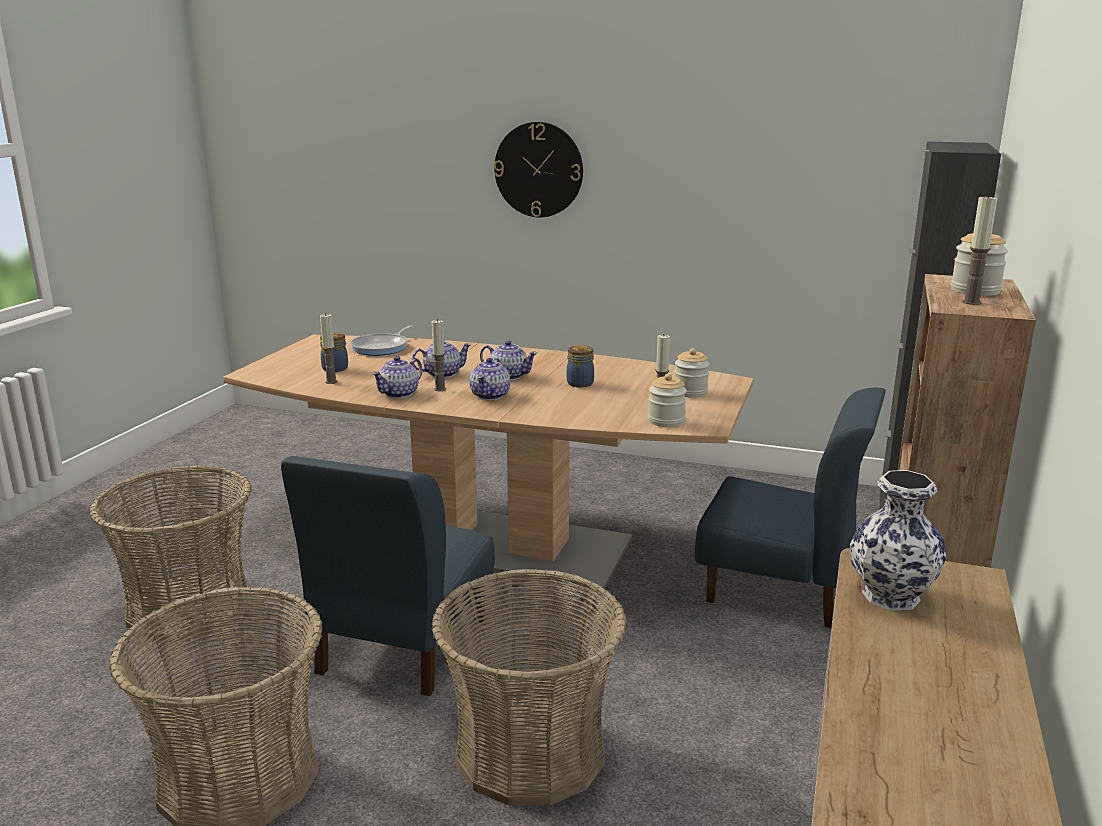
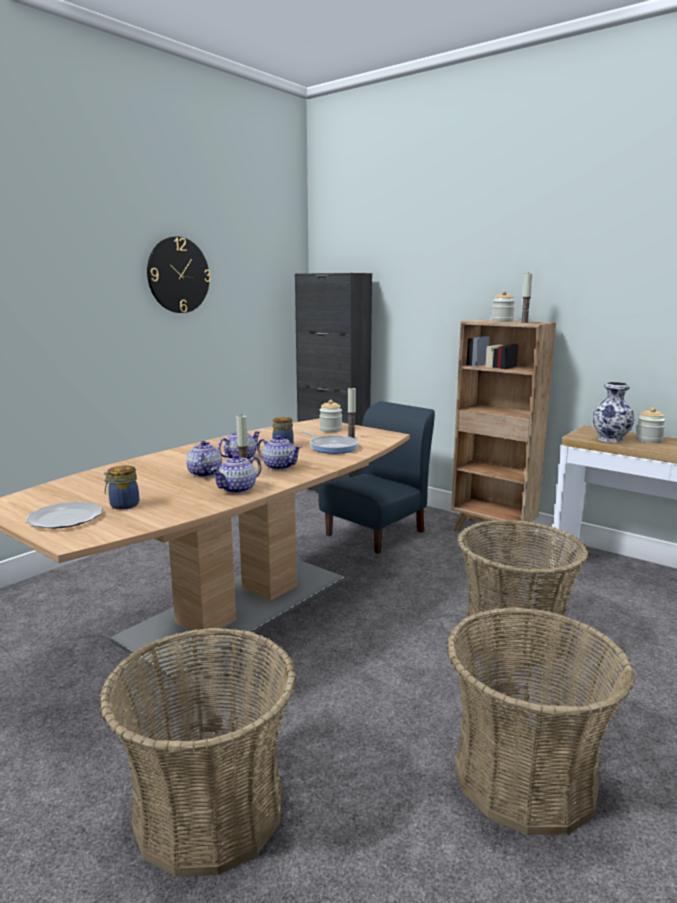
camera: 70 degrees left, 5 degrees down
(298, 361) = (67, 518): none -> plate
(331, 382) = (166, 509): candle -> none
(382, 347) = (85, 485): frying pan -> frying pan (332, 447)
(399, 394) = (238, 489): teapot -> teapot turned 75 degrees clockwise
(401, 646) = (369, 671): blue chair -> none
(538, 170) = (54, 306): wall clock -> wall clock (178, 275)
(666, 421) = (376, 439): jar -> jar (648, 440)

